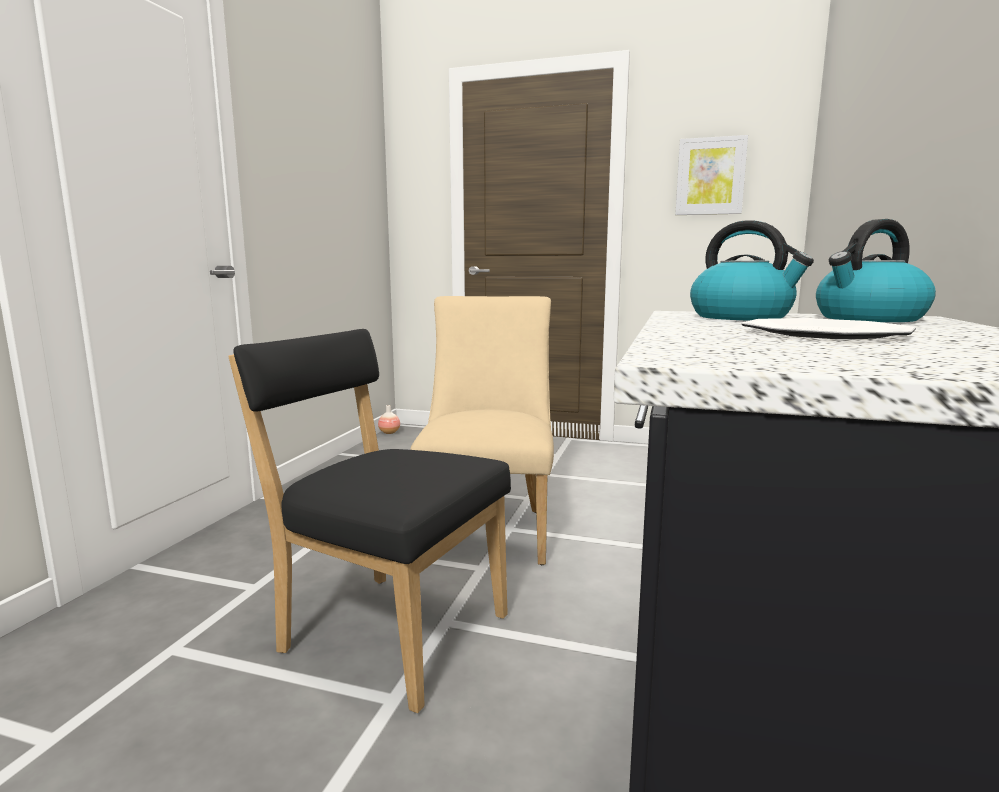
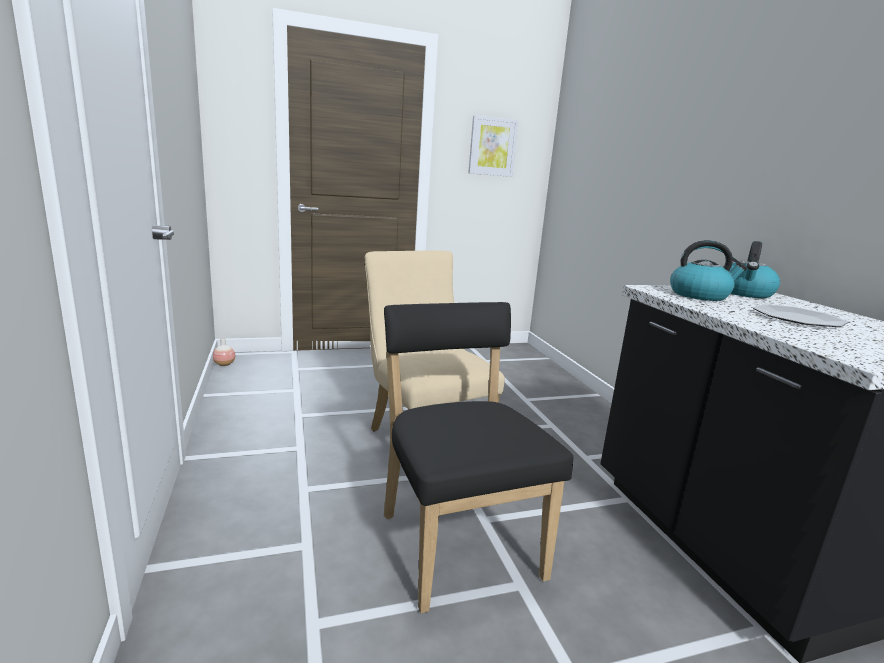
camera: 35 degrees left, 5 degrees up
(387, 631) = (456, 540): black chair -> black chair turned 75 degrees clockwise

